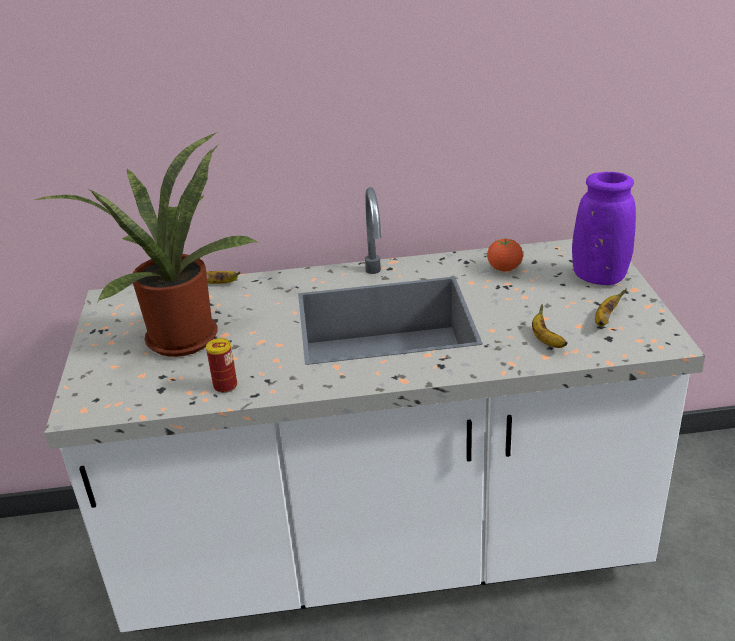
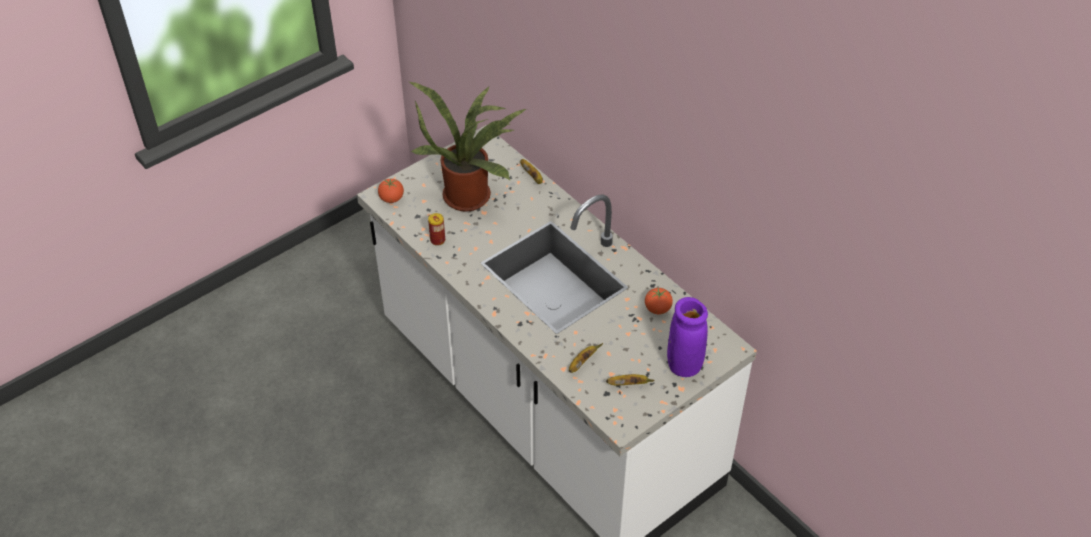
camera: 55 degrees right, 15 degrees up
(100, 402) = (391, 199): none -> tomato

